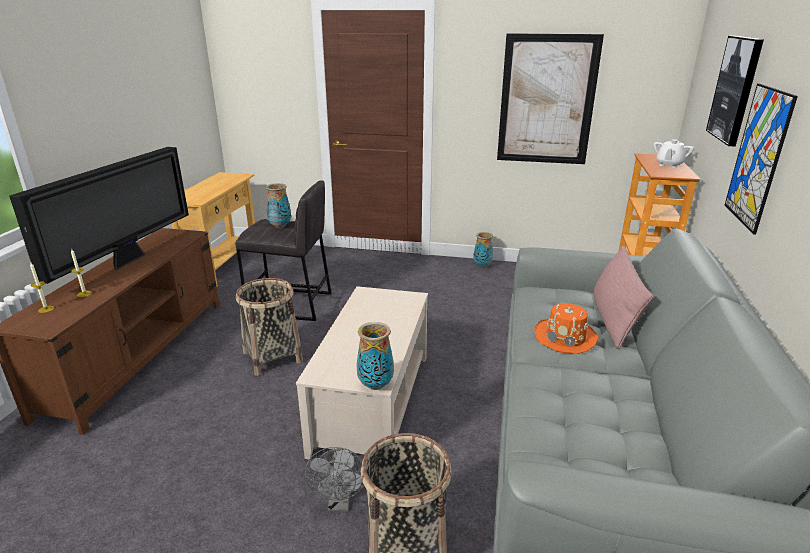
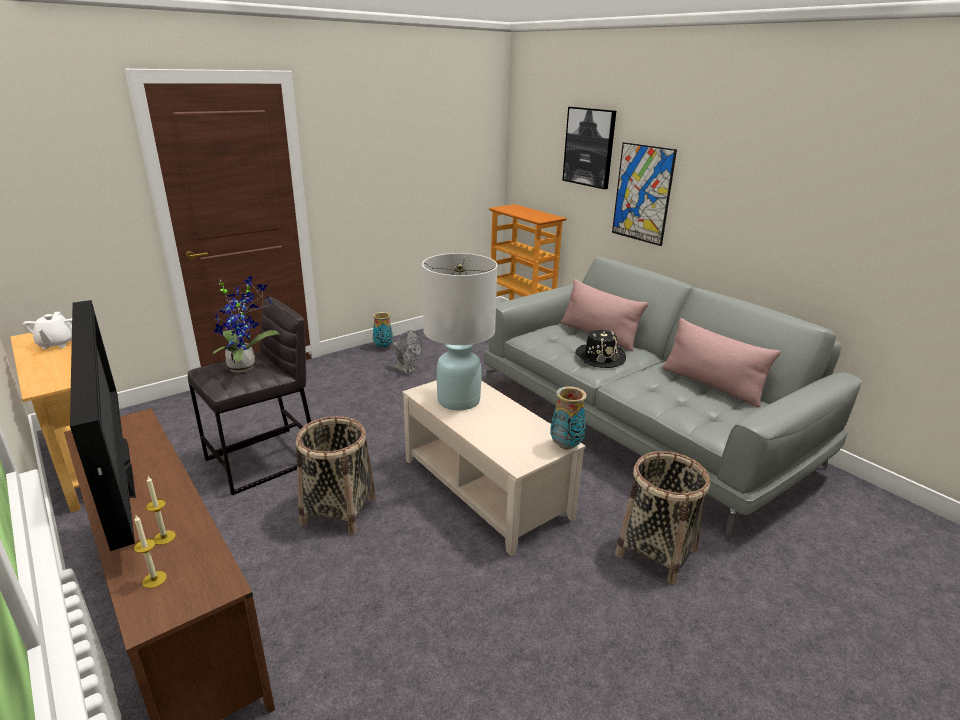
camera: 50 degrees left, 0 degrees up
(280, 226) = (245, 366): vase -> potted plant
(339, 502) = (581, 560): grey fan -> grey fan (407, 371)
(375, 310) = (458, 400): none -> white table lamp
(547, 100) = (409, 171): picture -> none
(565, 337) = (599, 357): orange hat -> black hat
(642, 427) = (711, 385): none -> pink pillow
(669, 164) = (528, 212): white teapot -> white teapot (56, 344)

